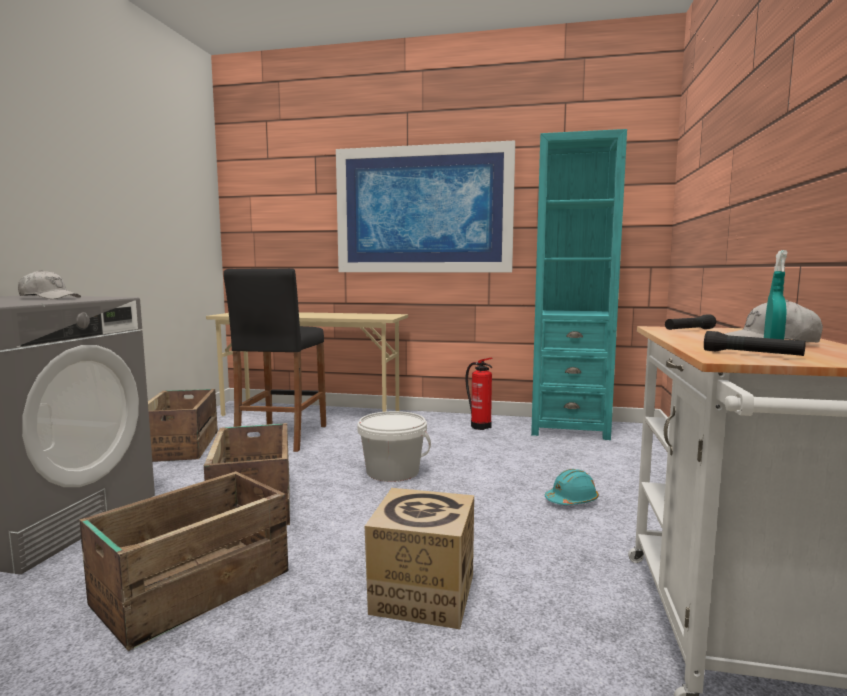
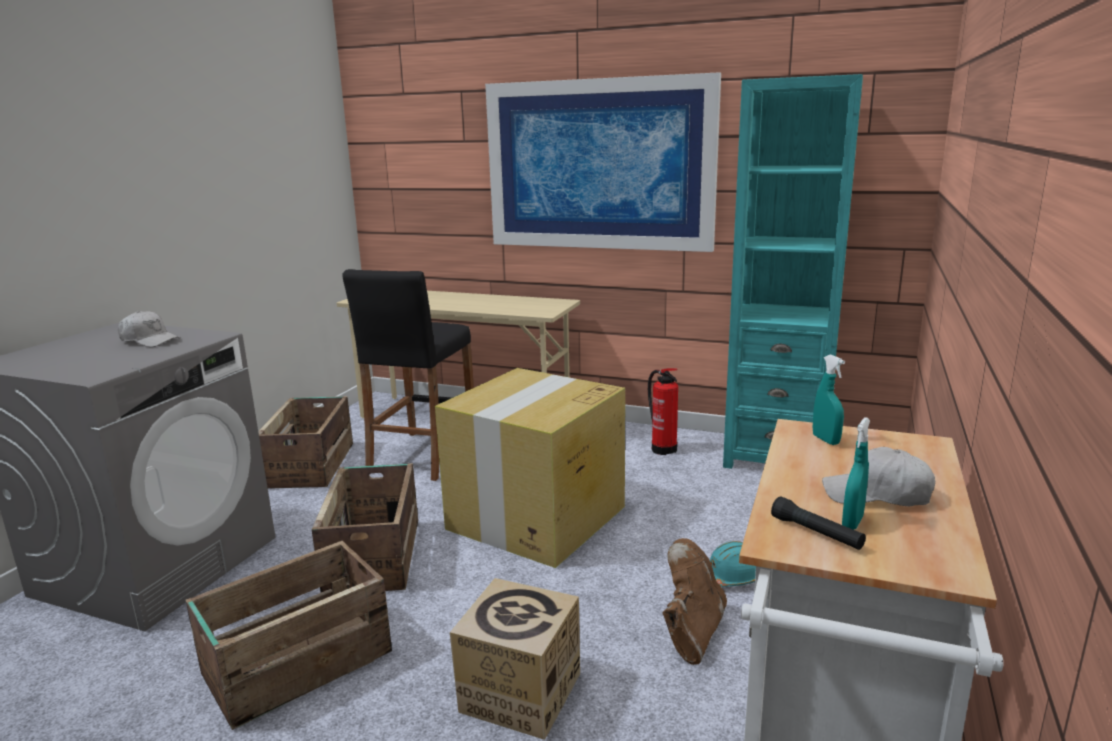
camera: 10 degrees right, 10 degrees up
(392, 471) = (535, 518): white bucket -> cardboard box
(557, 539) = (691, 632): none -> brown boot
(689, 330) = (825, 440): black flashlight -> turquoise spray bottle

